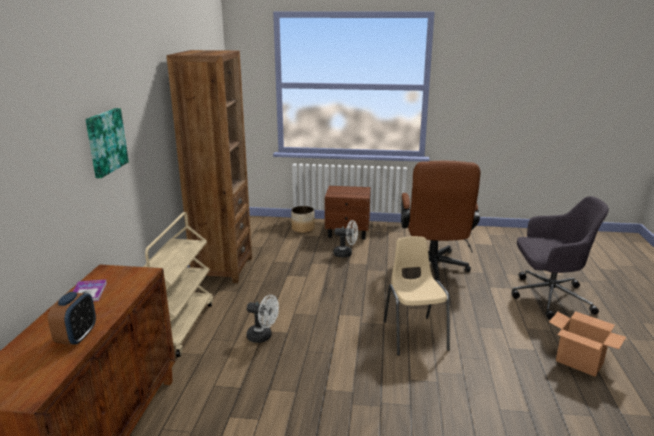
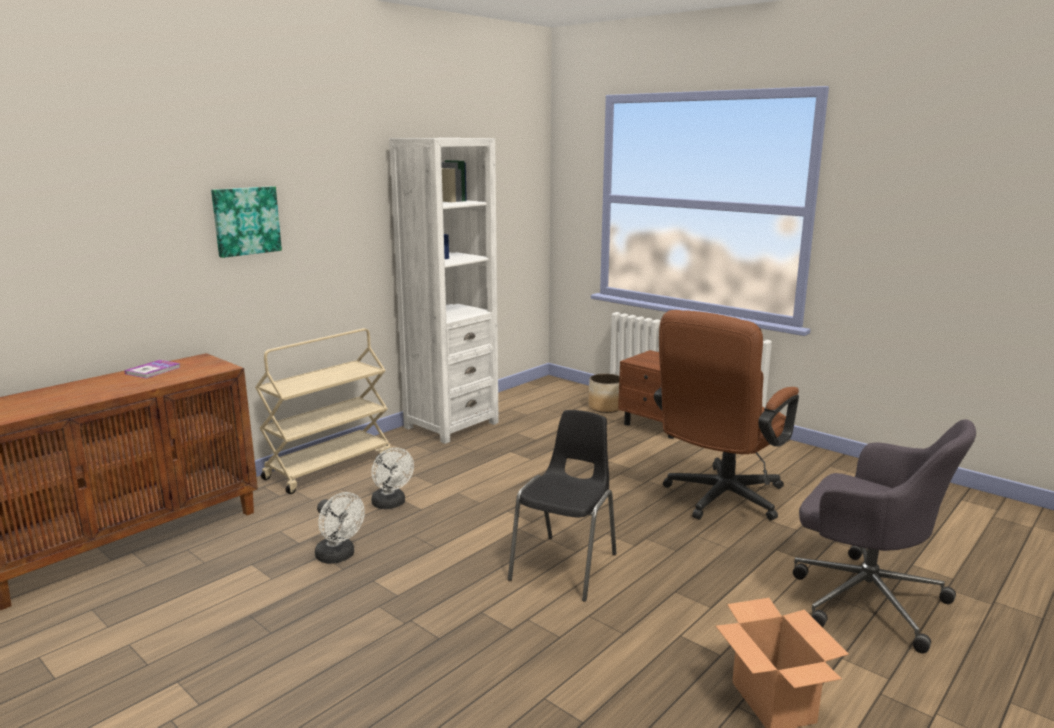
camera: 35 degrees right, 5 degrees down
(77, 337) = (78, 398): alarm clock -> none
(222, 268) = (451, 425): brown bookcase -> white bookcase
(346, 254) = (619, 448): white fan -> white fan (339, 556)
(414, 335) = (566, 566): beige chair -> black chair

